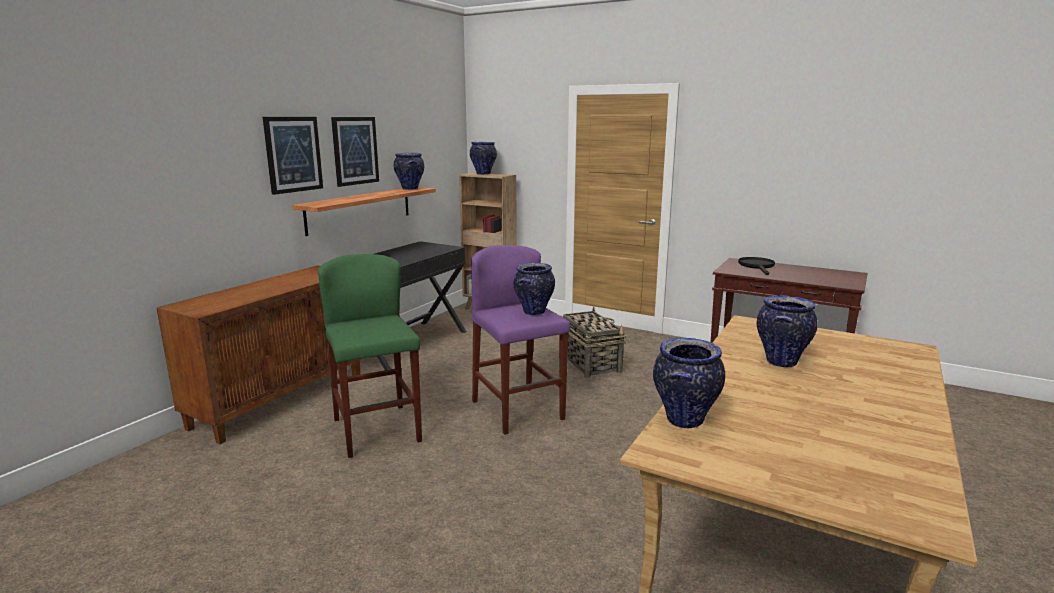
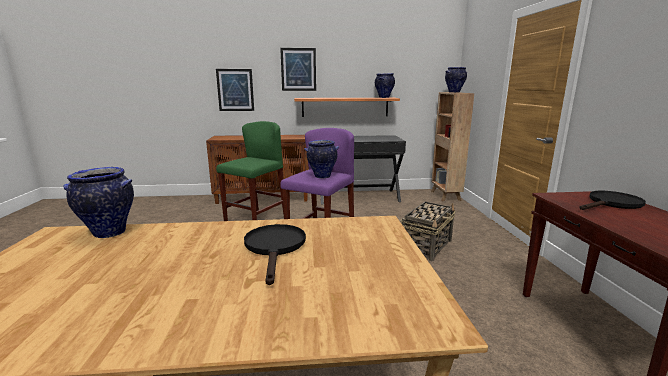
camera: 55 degrees right, 0 degrees up
(355, 150) = (345, 70): picture -> picture (235, 90)
(781, 362) = (275, 248): vase -> black frying pan

